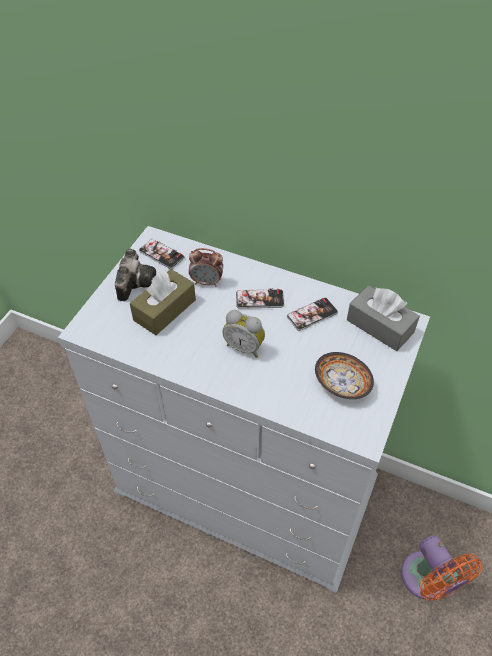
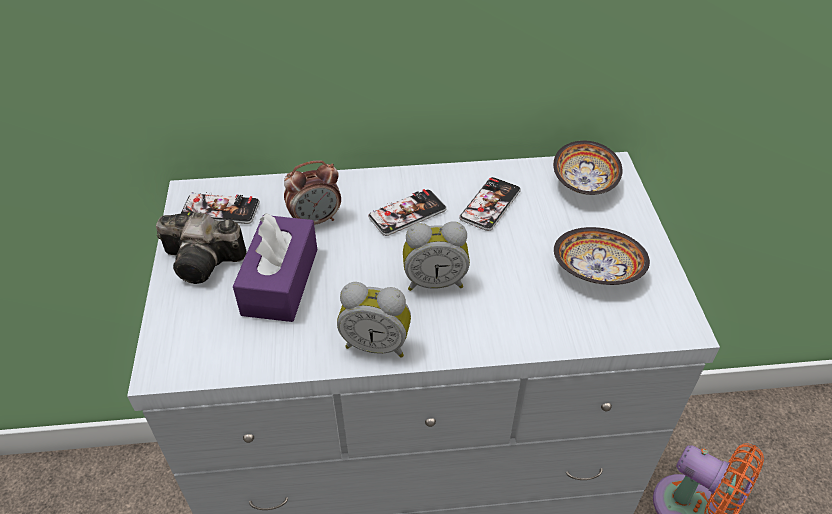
camera: 30 degrees left, 5 degrees down
(136, 282) = (206, 261): camera -> camera turned 120 degrees clockwise
(164, 310) = (280, 281): brown tissue box -> purple tissue box
(189, 367) = (376, 343): none -> alarm clock
(380, 326) = (582, 184): grey tissue box -> bowl

